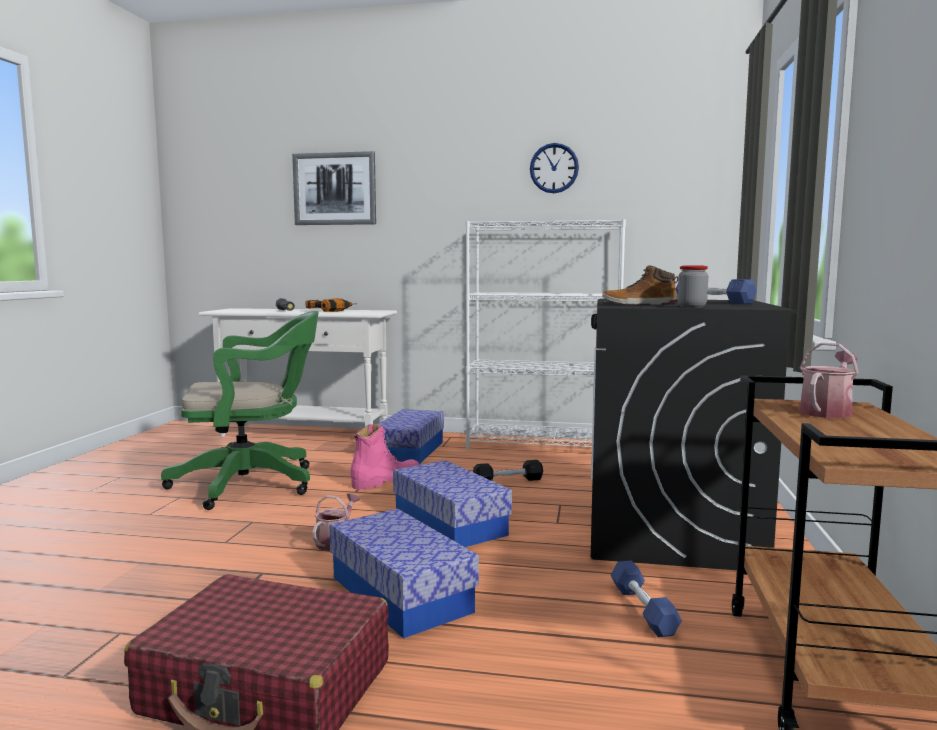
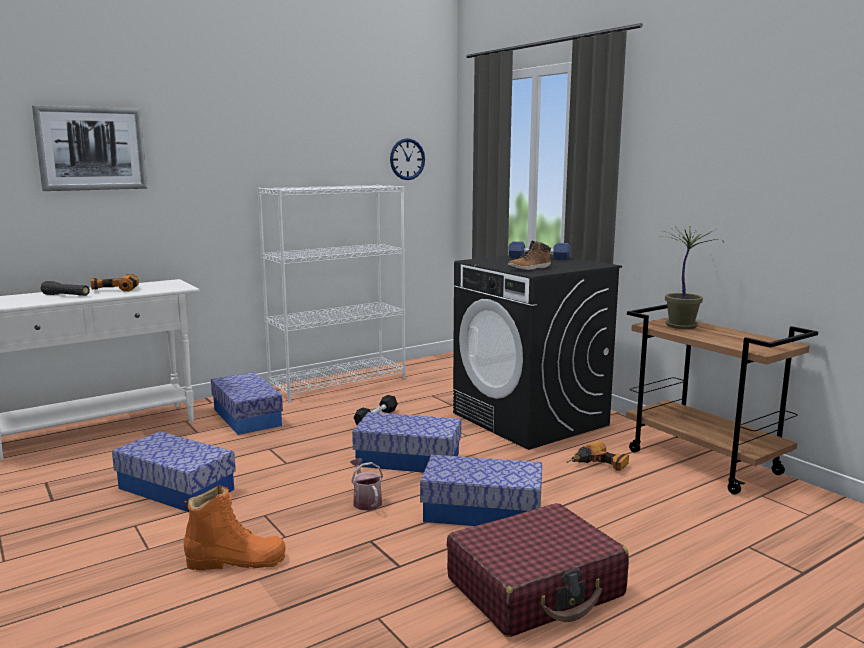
camera: 45 degrees left, 5 degrees up
(163, 544) = (236, 561): none -> orange boot
(253, 484) = (176, 489): green office chair -> storage box
(386, 481) = (289, 447): pink boot -> none
(554, 168) = (319, 134): wall clock -> wall clock (407, 159)
(643, 610) = (599, 465): blue dumbbell -> power drill
(691, 307) = (569, 268): jar -> none
(827, 411) = (682, 326): watering can -> potted plant

